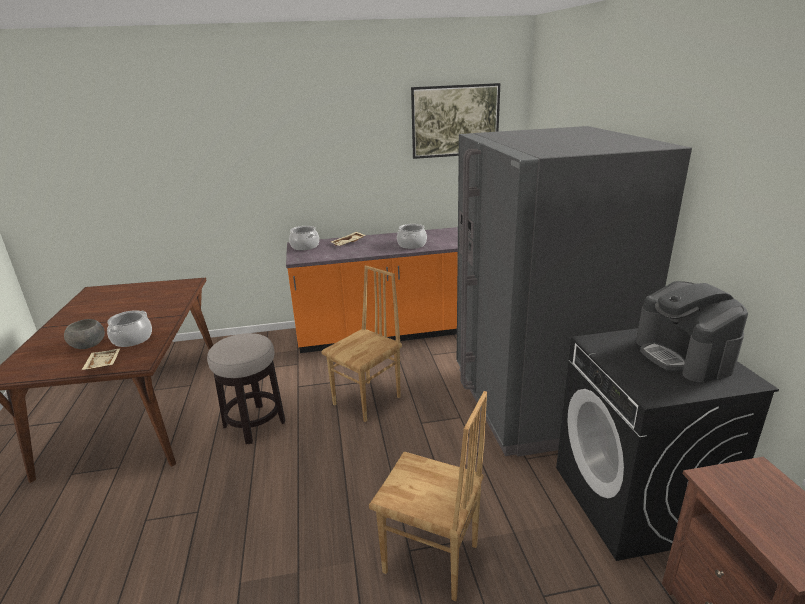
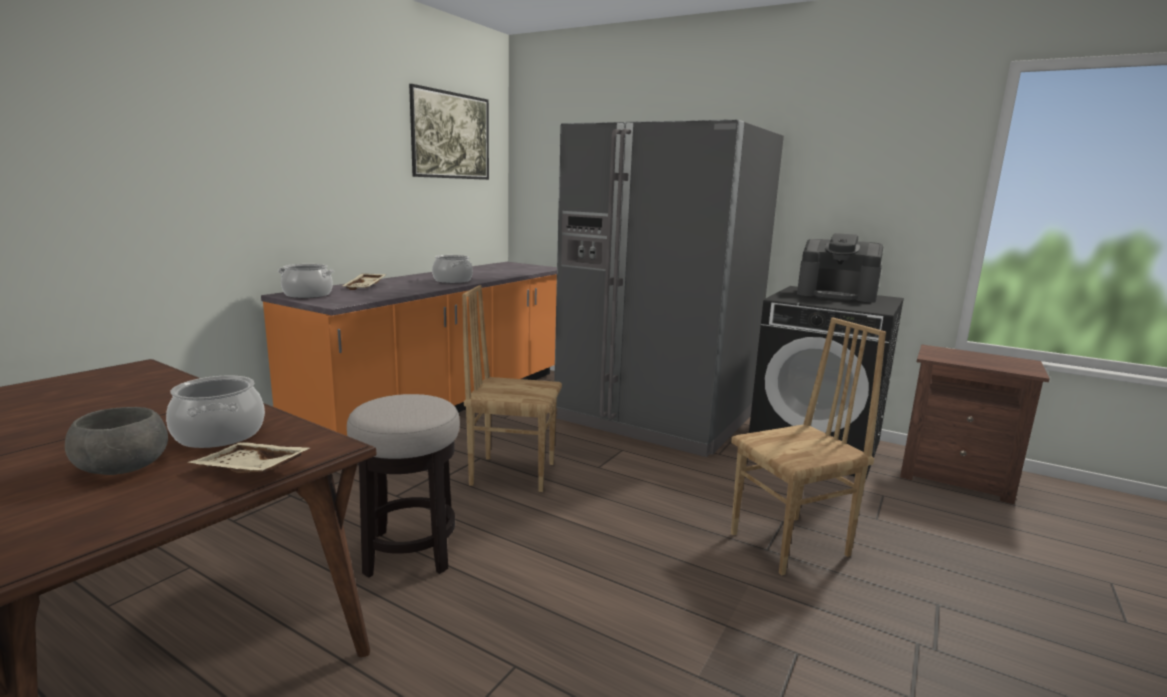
camera: 50 degrees left, 10 degrees down
(368, 401) = (512, 473): brown chair -> brown chair turned 75 degrees counterclockwise

